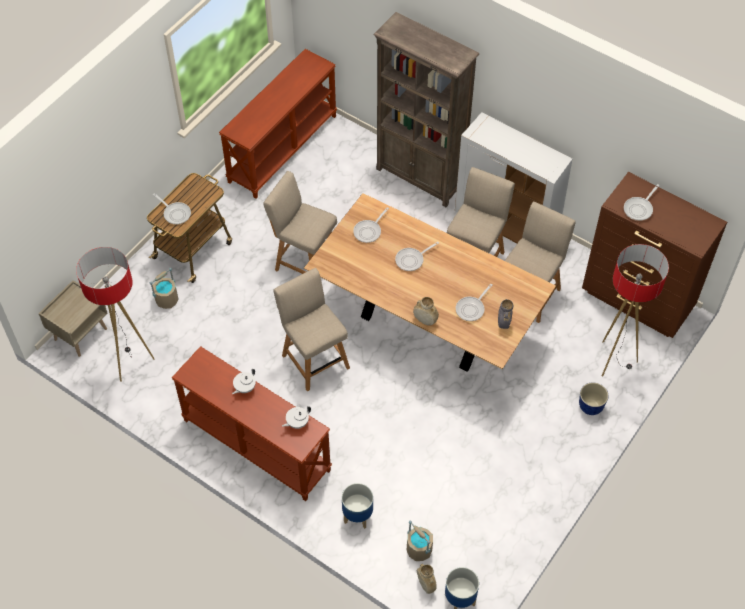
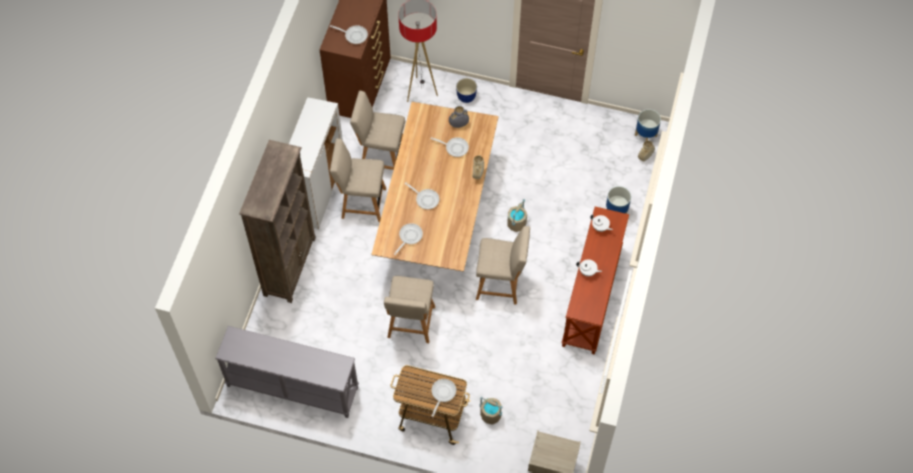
camera: 110 degrees left, 5 degrees up
(131, 362) = (561, 416): floor lamp -> none
(282, 148) = (292, 387): brown console table -> grey console table
(314, 359) = (501, 284): beige chair -> beige chair turned 120 degrees counterclockwise
(369, 231) = (409, 237): frying pan -> frying pan turned 75 degrees counterclockwise
(419, 549) = (622, 168): beige bucket -> beige bucket (516, 224)

